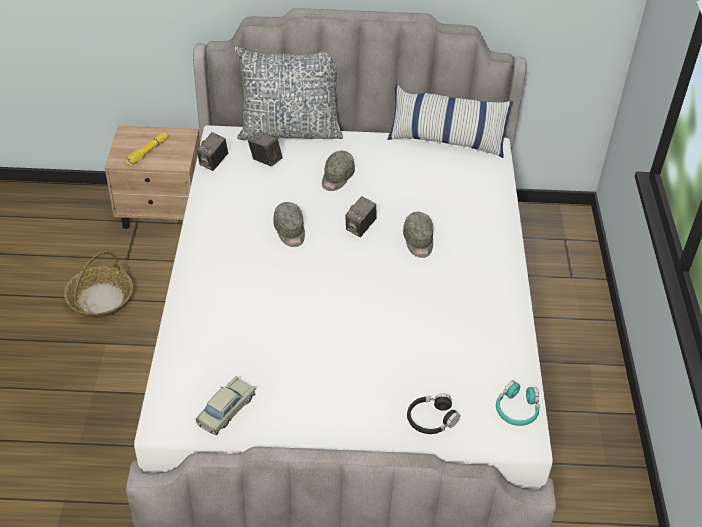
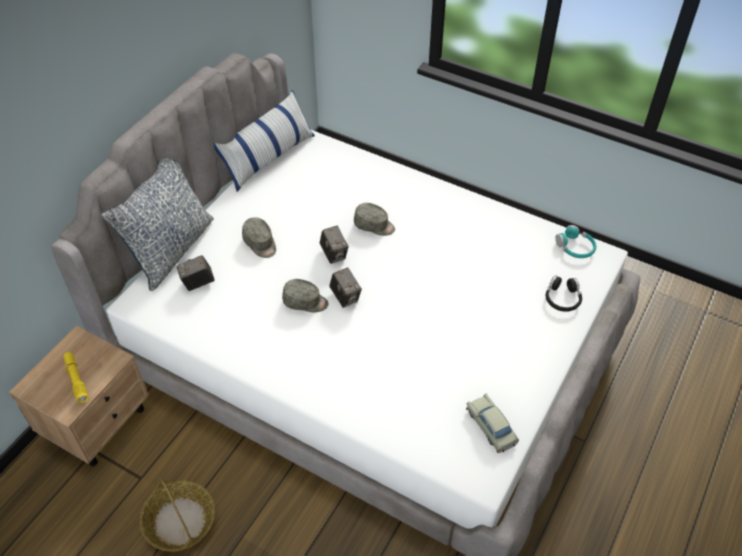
camera: 60 degrees left, 5 degrees up
(213, 163) = (170, 322): camera -> camera (345, 297)

